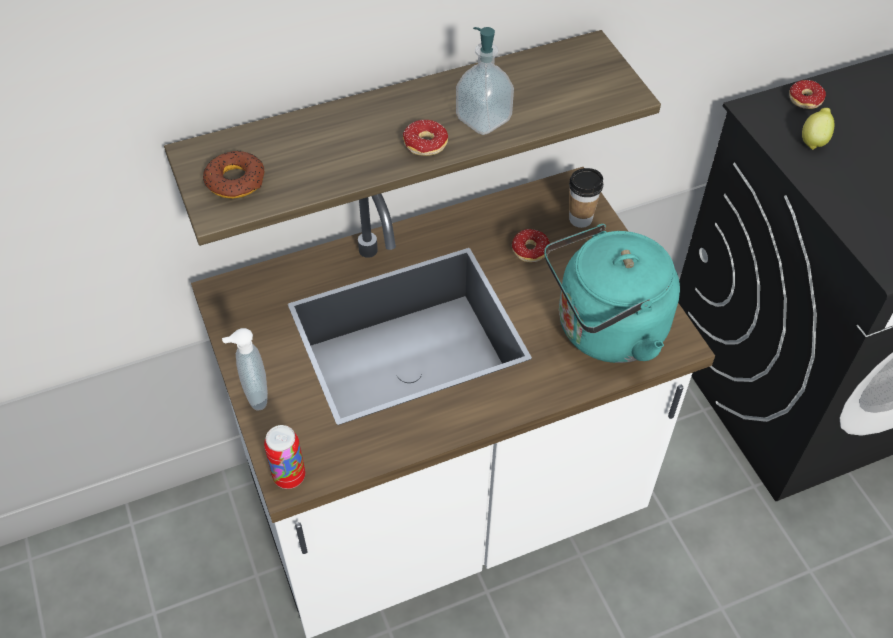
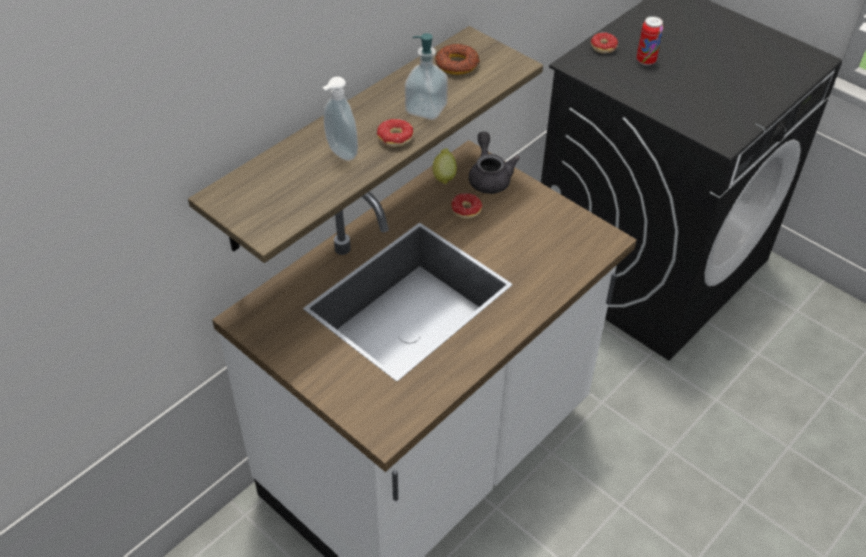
camera: 25 degrees left, 5 degrees down
(235, 180) = (266, 206): donut -> donut (457, 64)
(254, 396) = (319, 384): soap dispenser -> soap dispenser (340, 153)
(289, 476) = (383, 431): can -> can (646, 61)
(580, 219) = (489, 177): cup -> grey teapot
(604, 331) = (552, 248): turquoise kettle -> none
(814, 140) = (625, 73): lemon -> lemon (444, 176)

